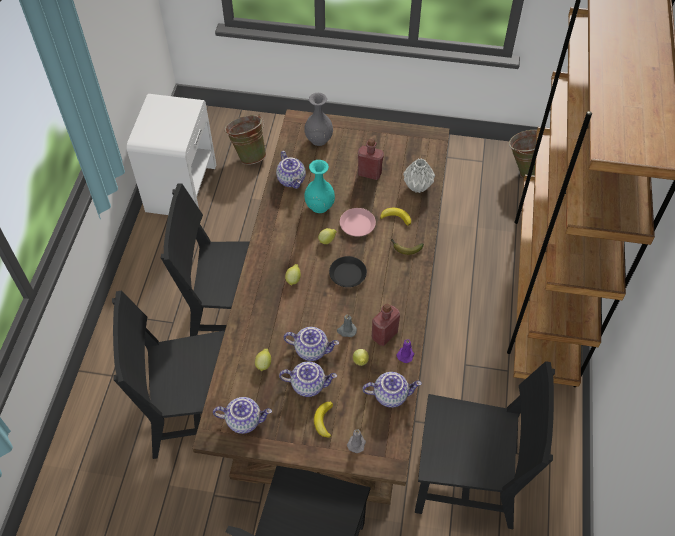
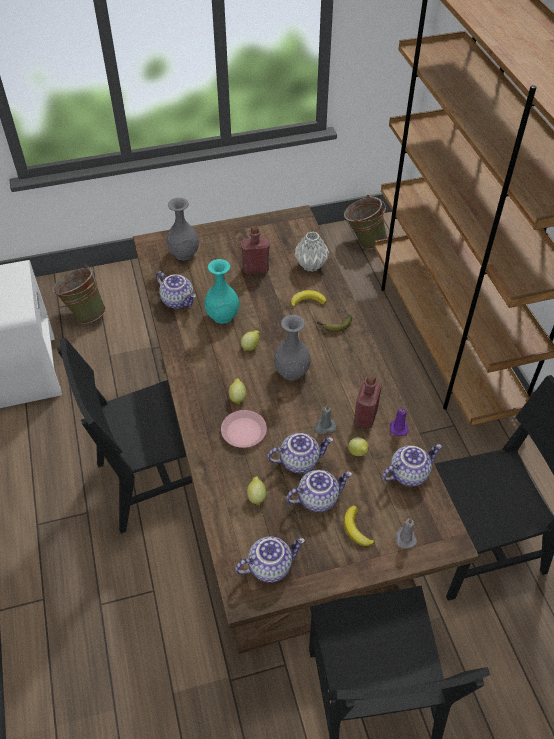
camera: 25 degrees left, 5 degrees down
(196, 414) = (164, 599): black chair -> none
(347, 274) = (291, 371): black plate -> grey vase
(357, 225) = (272, 321): pink plate -> pink plate (244, 432)

